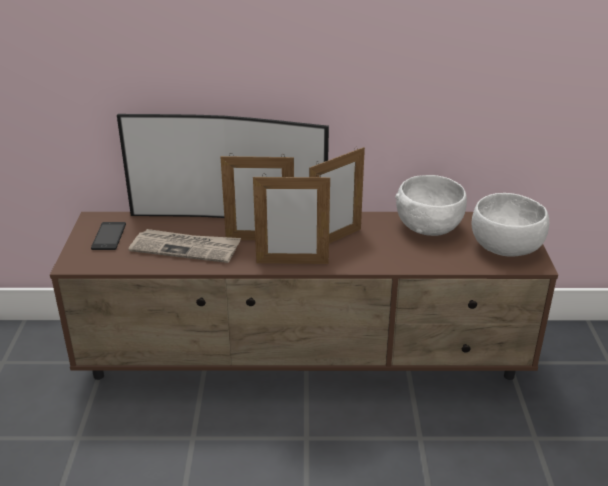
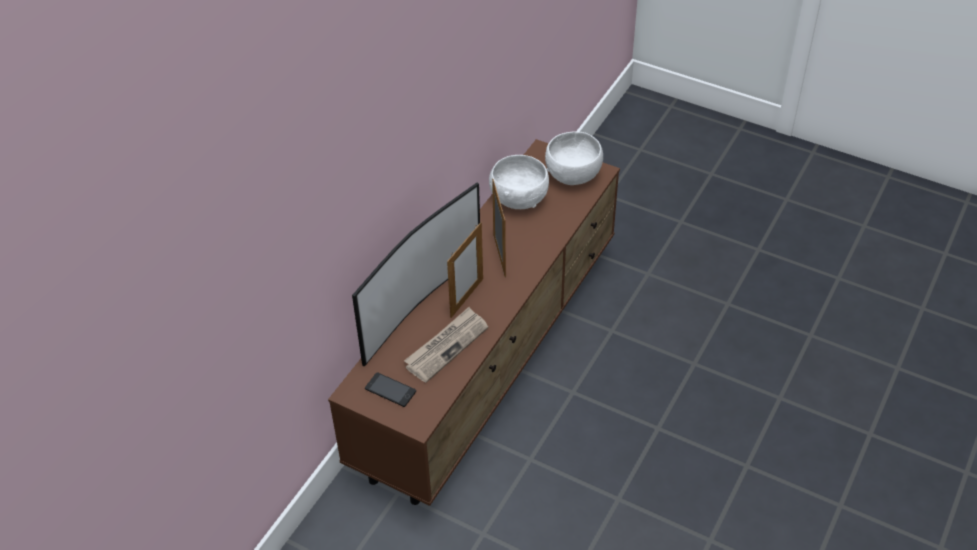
camera: 60 degrees left, 15 degrees up
(292, 263) = (513, 292): picture frame -> none

